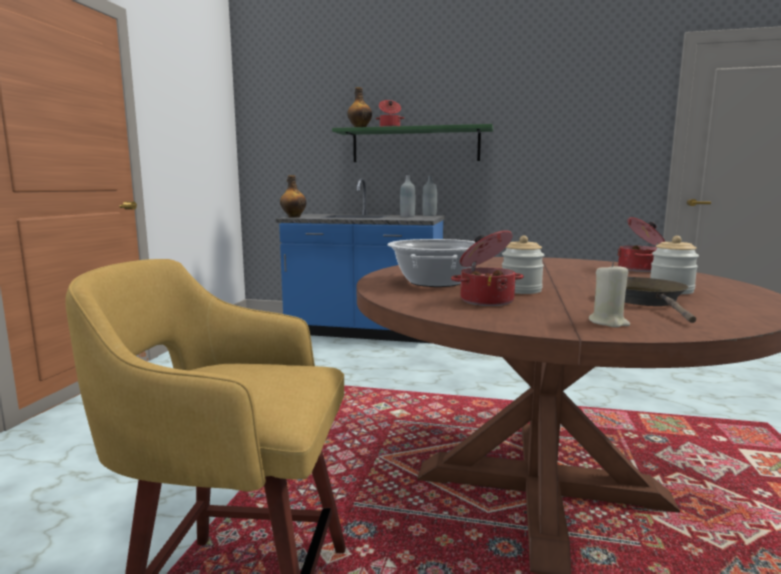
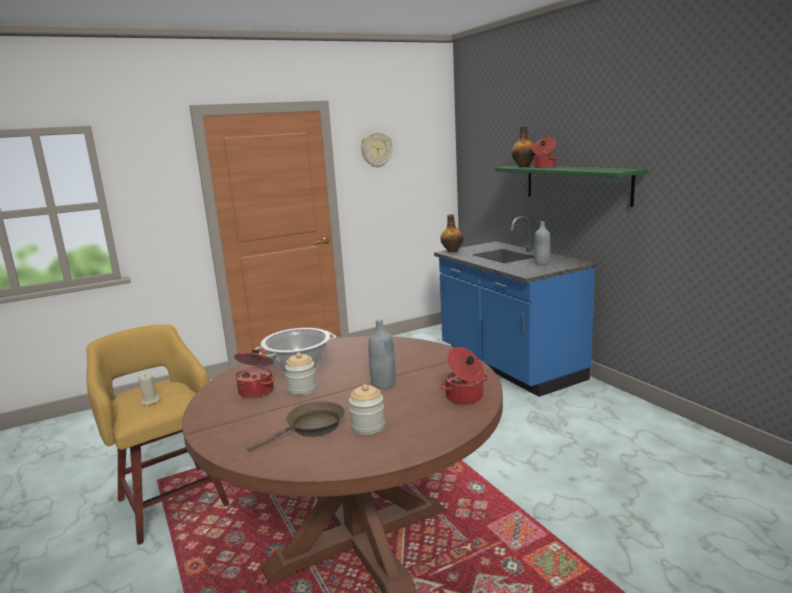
camera: 50 degrees right, 5 degrees up
(174, 95) = (376, 149): none -> wall clock
(429, 215) = (575, 262): grey bottle -> grey bottle (383, 384)
(608, 323) = (230, 432): beige candle -> beige candle (150, 401)

